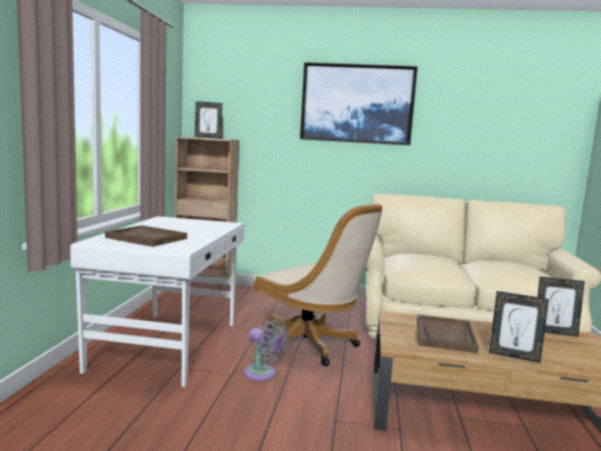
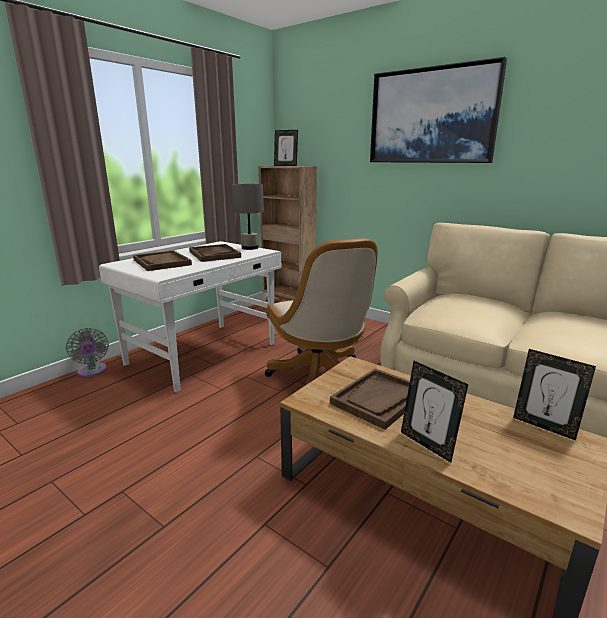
camera: 30 degrees right, 10 degrees up
(186, 228) = (214, 254): none -> brown tray
(207, 221) = (249, 248): none -> grey table lamp
(263, 374) = (246, 395): grey fan -> grey fan (92, 371)

